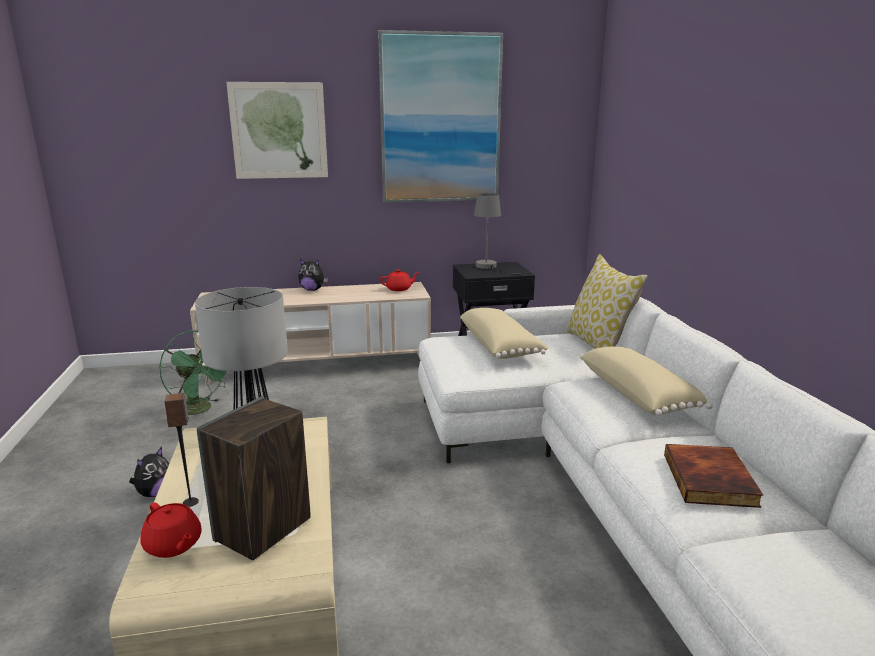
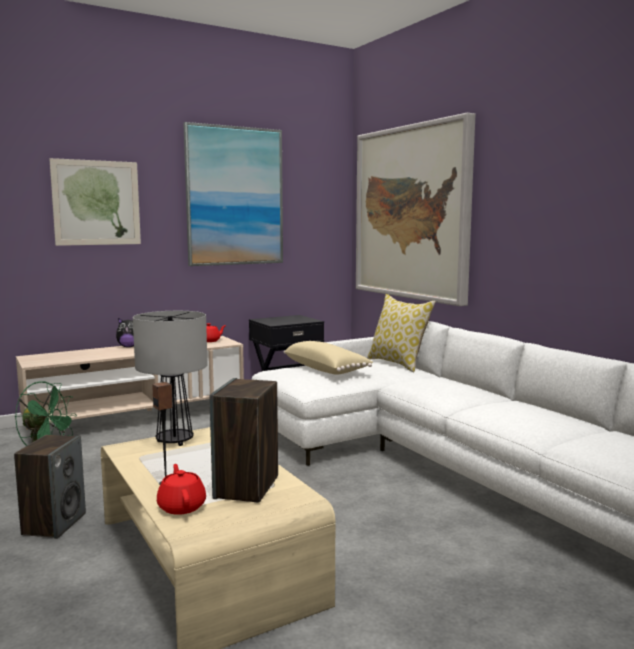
camera: 20 degrees left, 10 degrees down
(154, 493) = (54, 524): plush toy -> speaker
(173, 545) = (182, 506): red teapot -> red teapot turned 135 degrees counterclockwise
(490, 267) = (283, 319): grey table lamp -> none
(639, 395) = (452, 384): beige pillow -> none
(655, 145) = (411, 213): none -> picture
(711, 480) = (536, 416): book -> none

